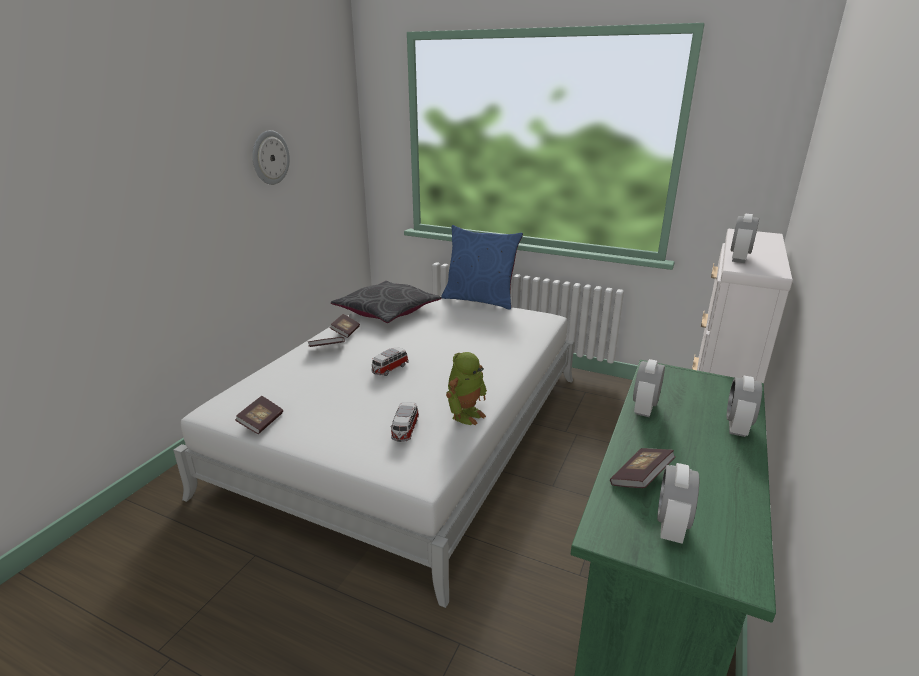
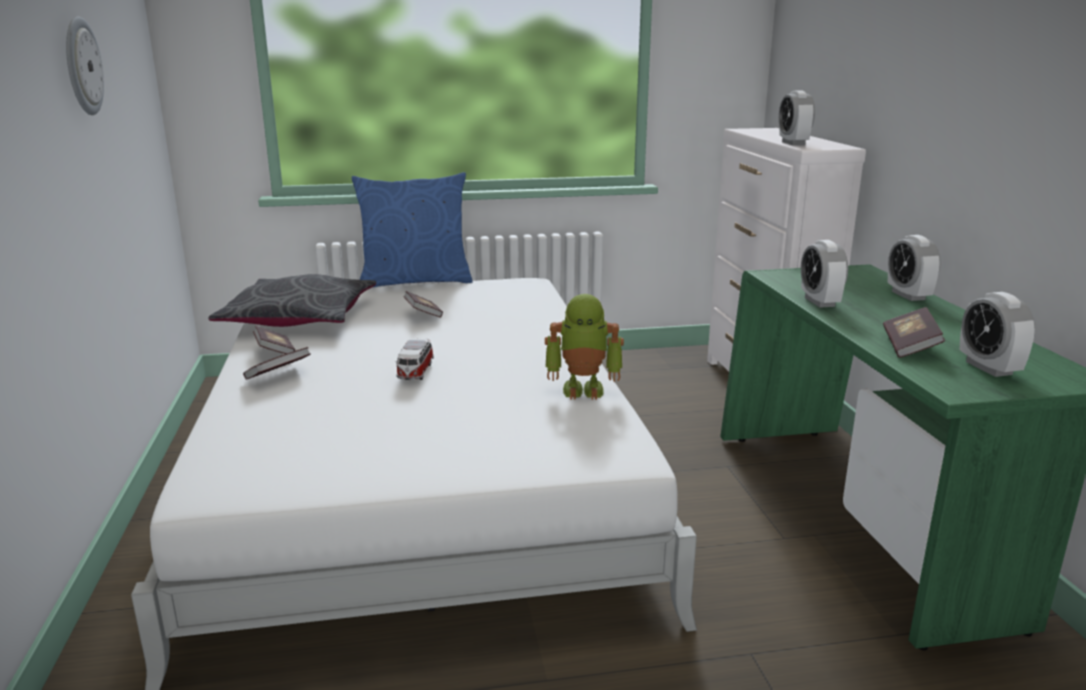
camera: 35 degrees left, 5 degrees down
(261, 423) = (317, 479): book -> book (423, 314)
(405, 430) = (538, 424): toy car -> none
(466, 414) = (583, 388): toy robot -> toy robot turned 90 degrees clockwise

